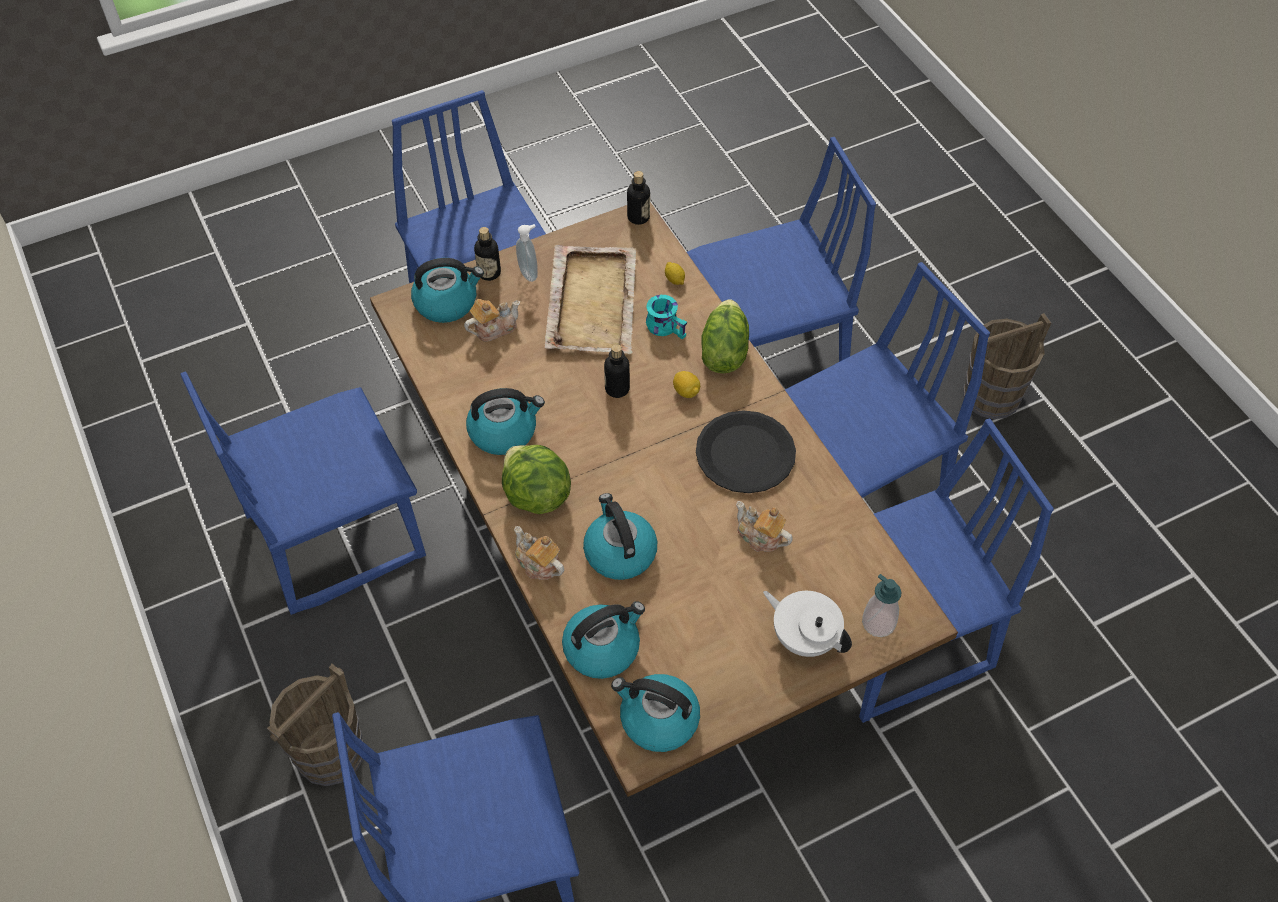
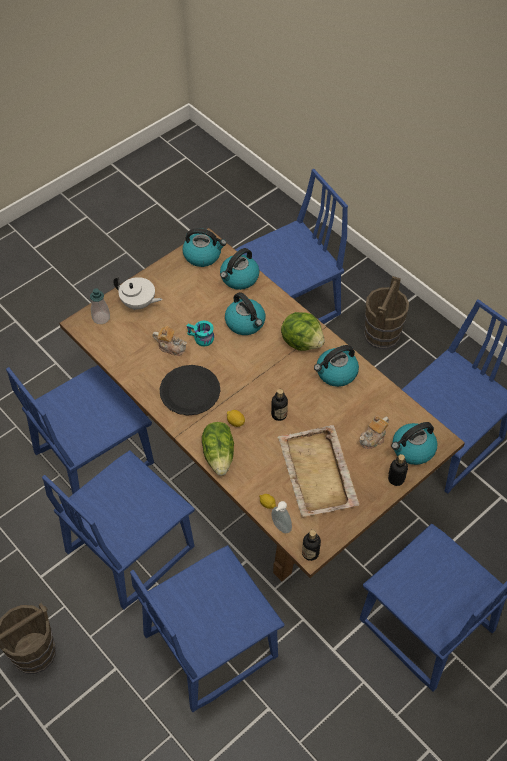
camera: 165 degrees right, 0 degrees up
(529, 273) = (368, 485): soap dispenser -> soap dispenser (280, 527)
(538, 564) = (286, 308): teapot -> none
(667, 326) = (261, 466): turquoise mug -> turquoise mug (200, 339)

